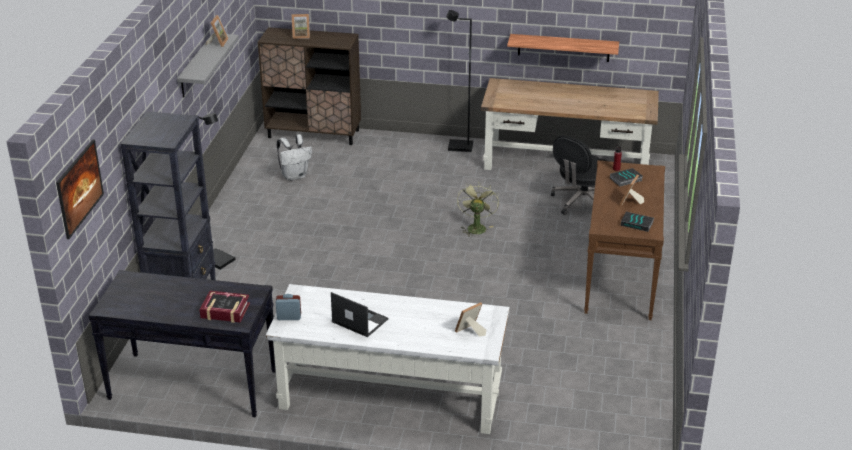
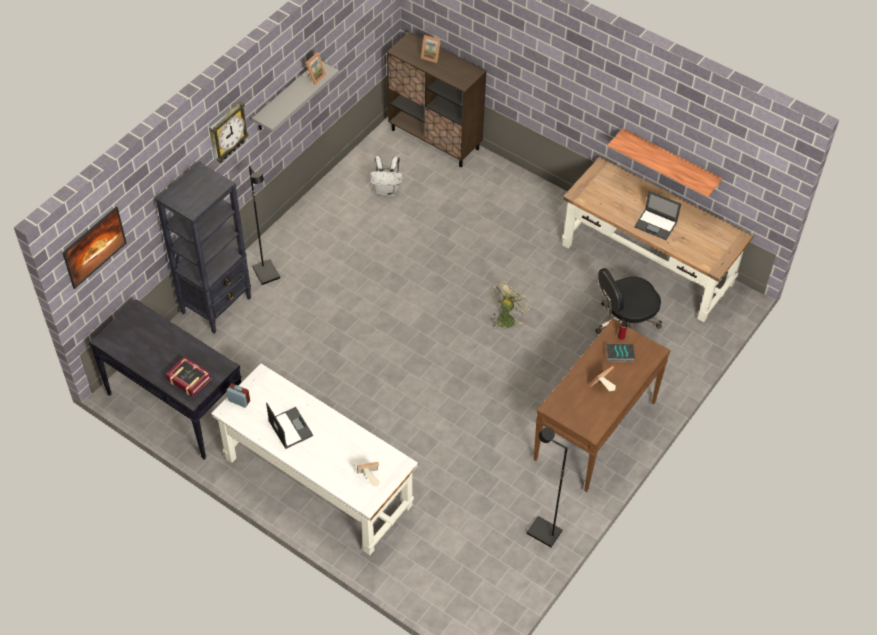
camera: 25 degrees right, 20 degrees up
(162, 87) = (227, 132): none -> wall clock
(460, 147) = (558, 207): black floor lamp -> black floor lamp (543, 533)
(575, 103) = (656, 224): none -> laptop
(637, 223) = (588, 415): book -> none

